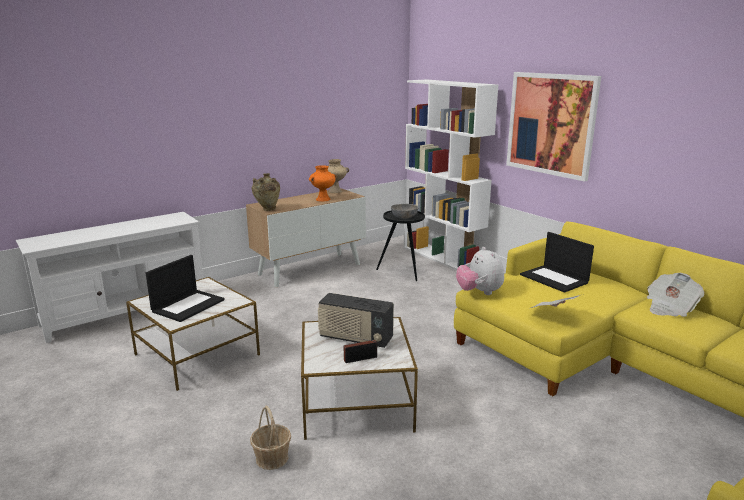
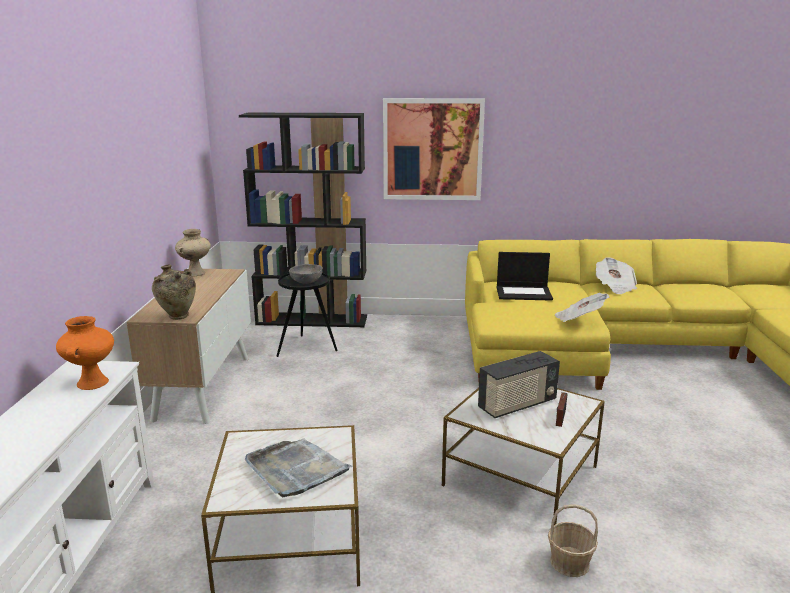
camera: 50 degrees left, 0 degrees up
(188, 305) = (296, 470): laptop -> grey tray
(323, 199) = (209, 285): orange vase -> orange vase (92, 382)
(443, 257) = (312, 320): white bookcase -> black bookcase
(479, 292) = (500, 325): plush toy -> none

